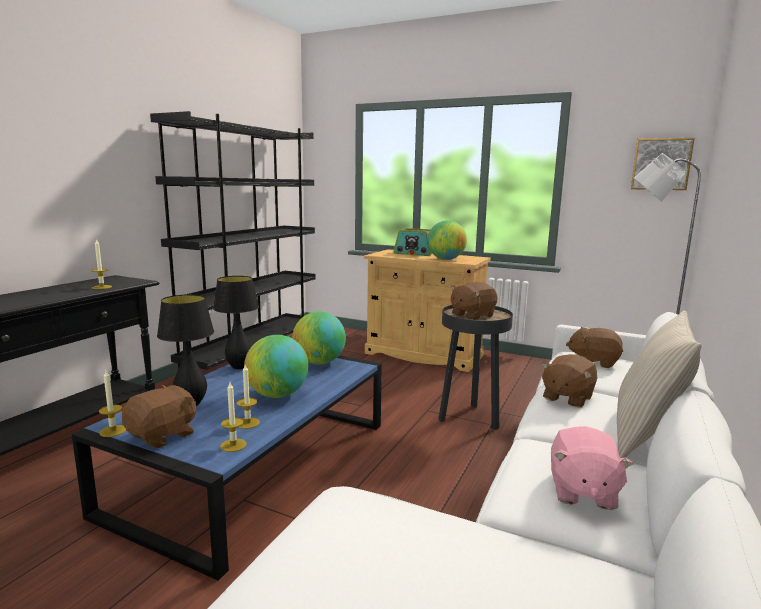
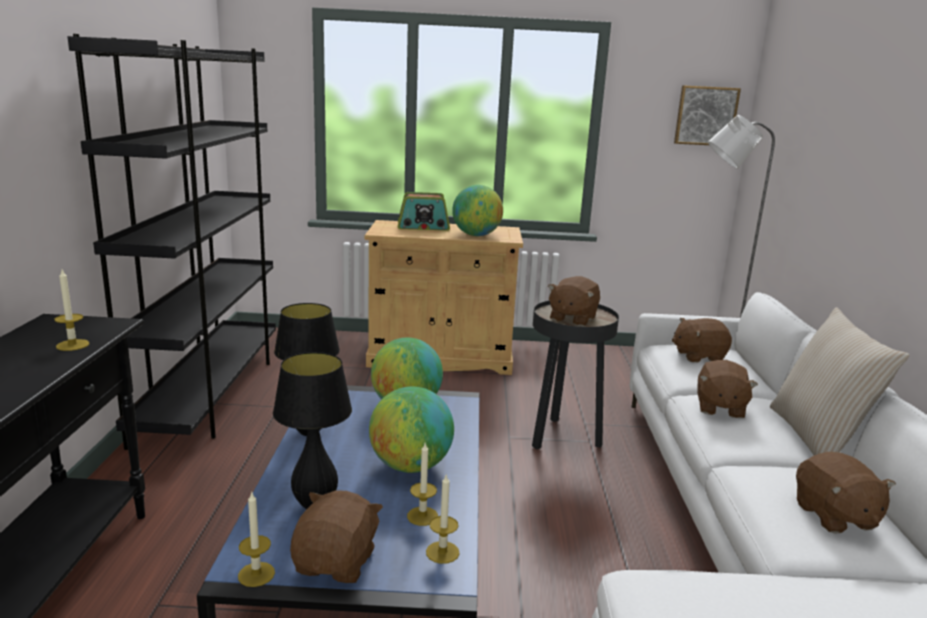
camera: 25 degrees left, 5 degrees up
(582, 491) = (834, 516): pink plush toy -> brown plush toy

